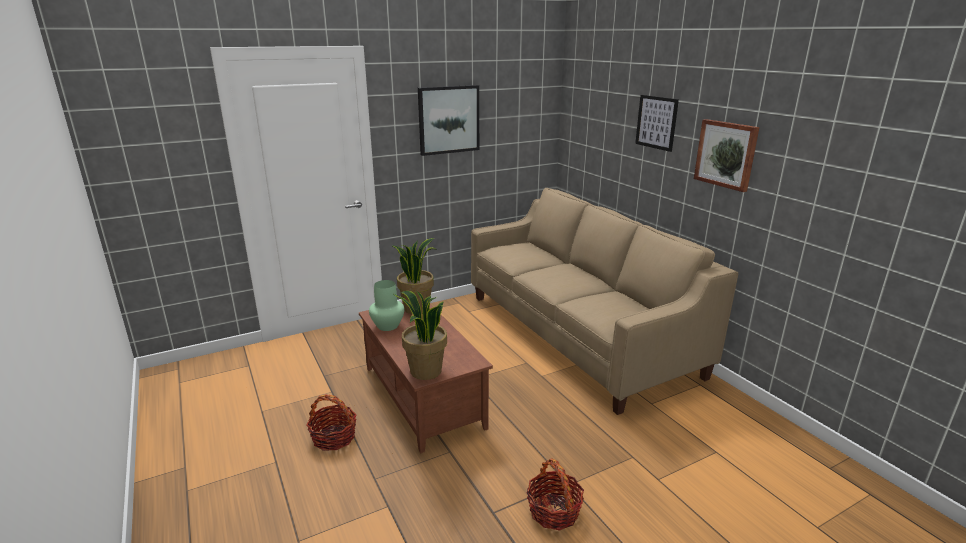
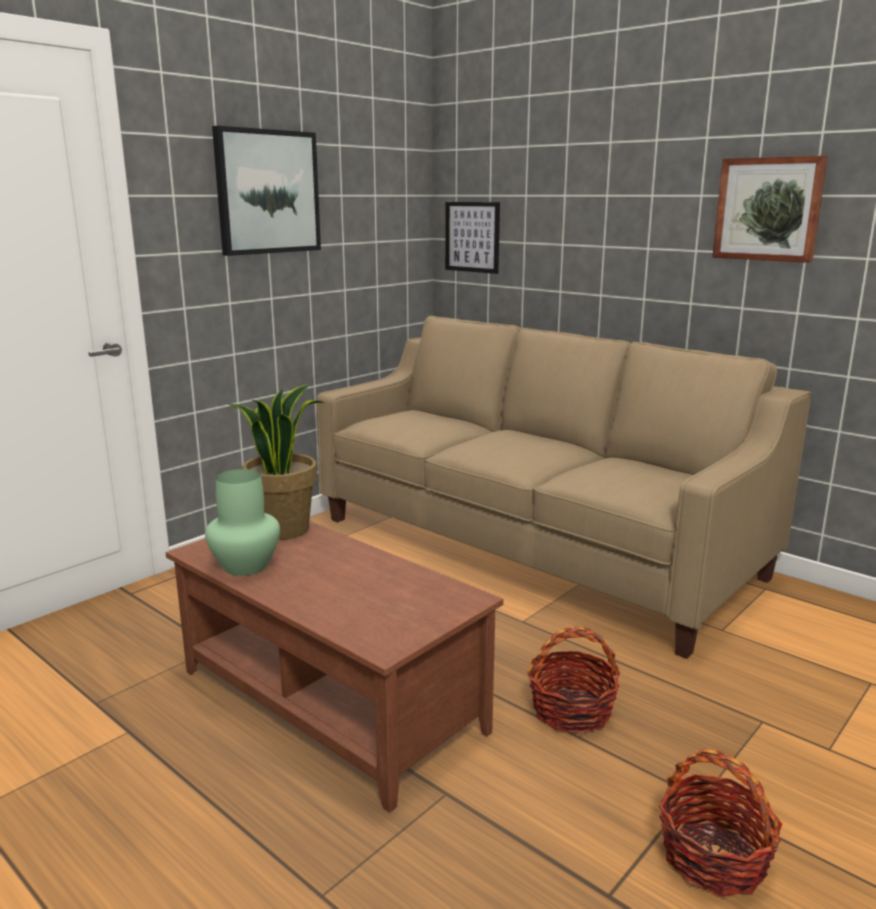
camera: 20 degrees left, 5 degrees down
(334, 437) = (180, 828): basket -> basket (572, 711)
(425, 371) = (383, 633): potted plant -> none
(656, 122) = (629, 180): picture -> picture (472, 237)

